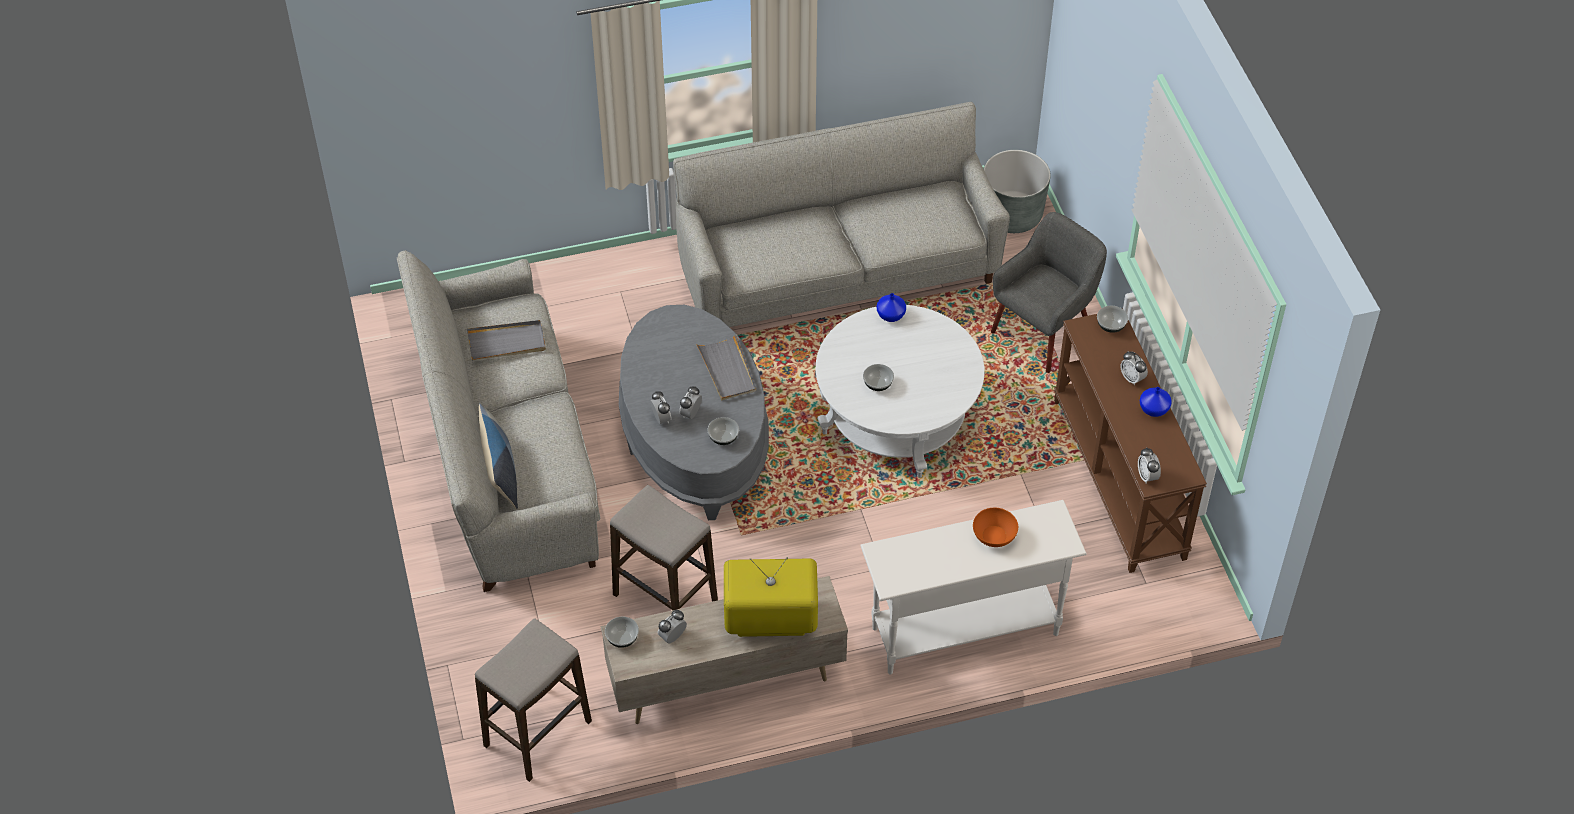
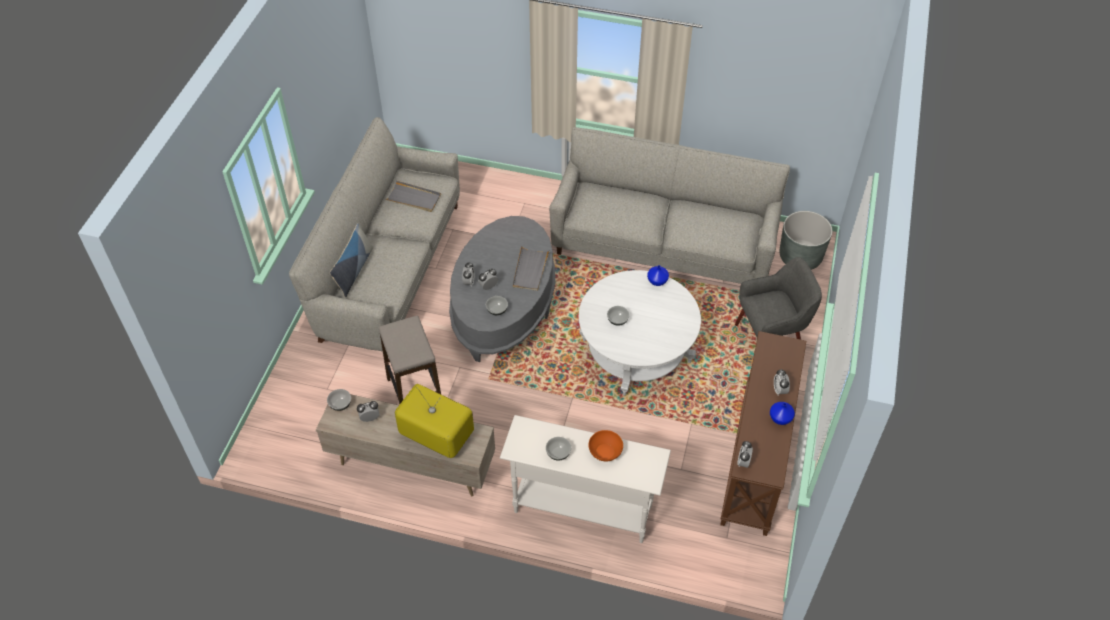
camera: 30 degrees right, 0 degrees up
(537, 734) = (282, 441): stool -> none
(1110, 325) = (789, 348): bowl -> bowl (558, 453)

